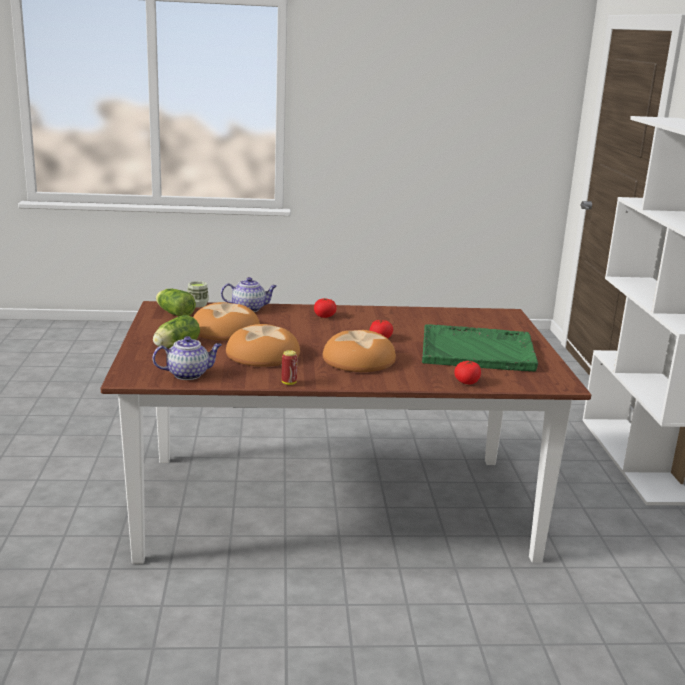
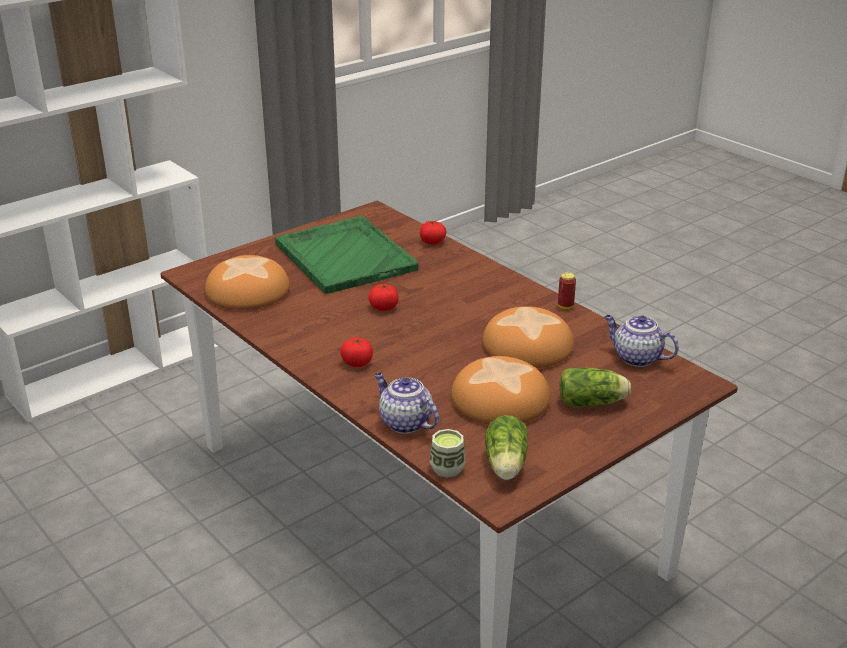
camera: 125 degrees left, 10 degrees up
(358, 359) = (457, 298): bread -> bread (247, 291)

